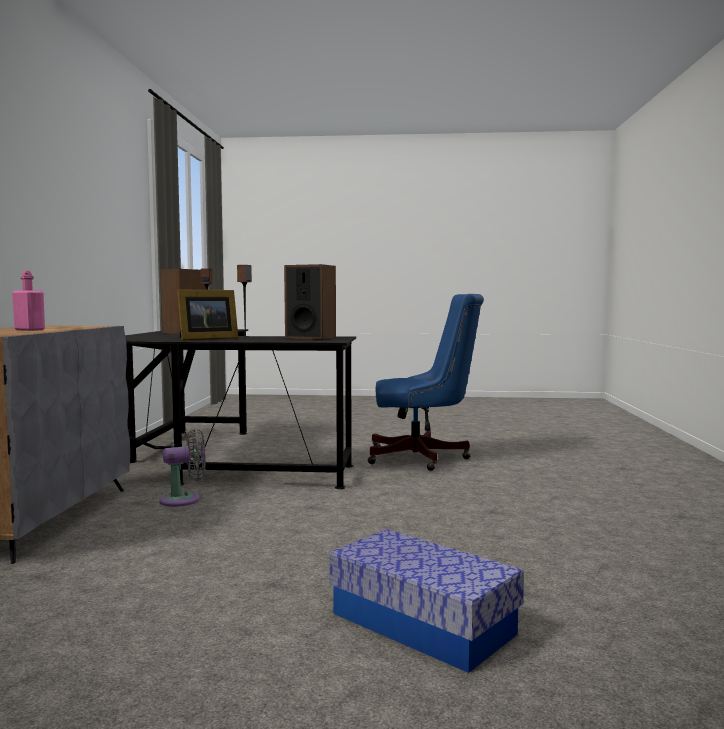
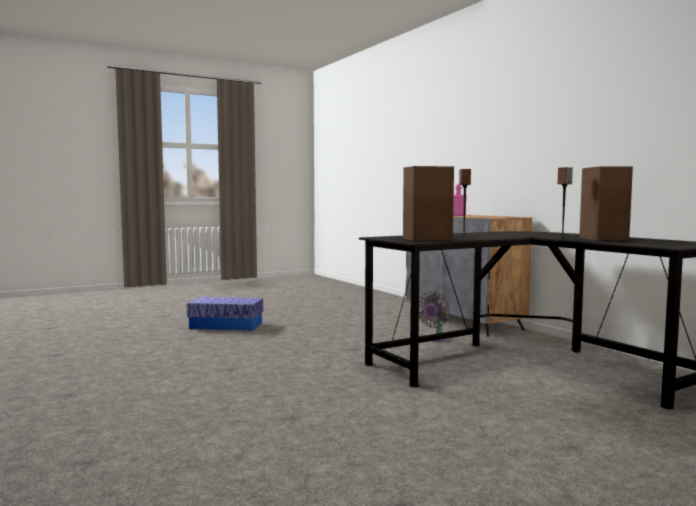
camera: 145 degrees right, 0 degrees up
(205, 338) = (484, 234): picture frame -> none
(423, 458) = (366, 416): blue office chair -> none

